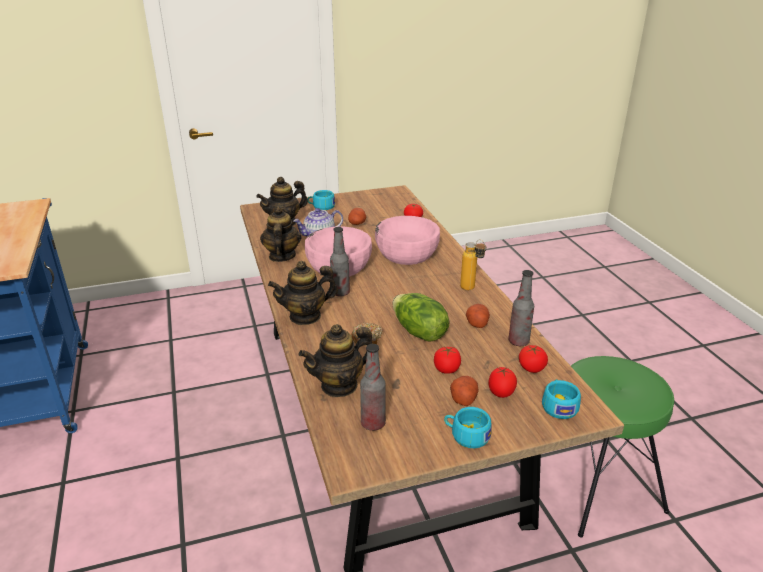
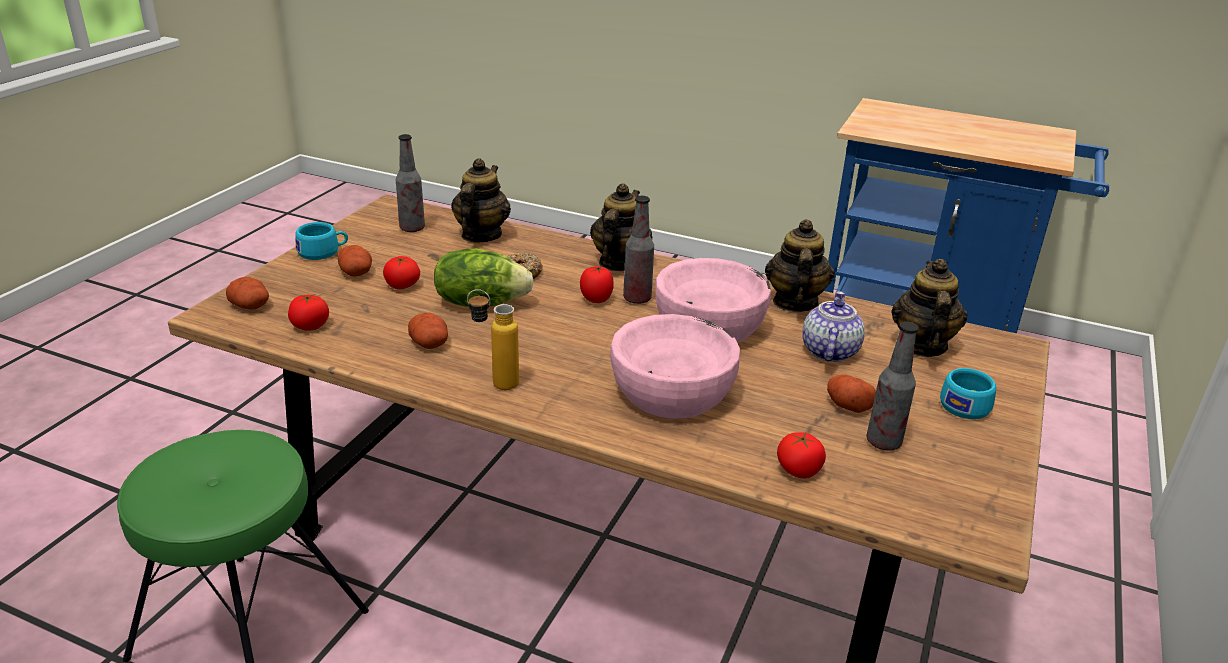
camera: 130 degrees right, 0 degrees up
(281, 256) = (794, 302): teapot -> teapot turned 120 degrees counterclockwise
(501, 394) = (322, 290): tomato -> tomato (596, 299)
(518, 341) = (353, 346): bottle -> bottle (883, 442)
(558, 405) = (251, 306): turquoise cup -> potato

